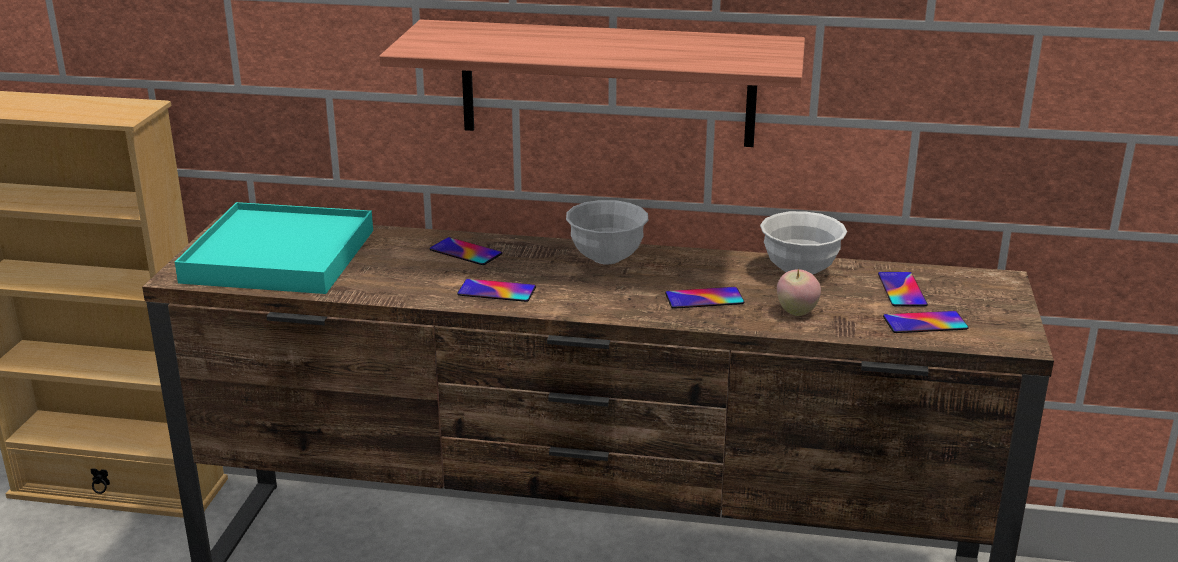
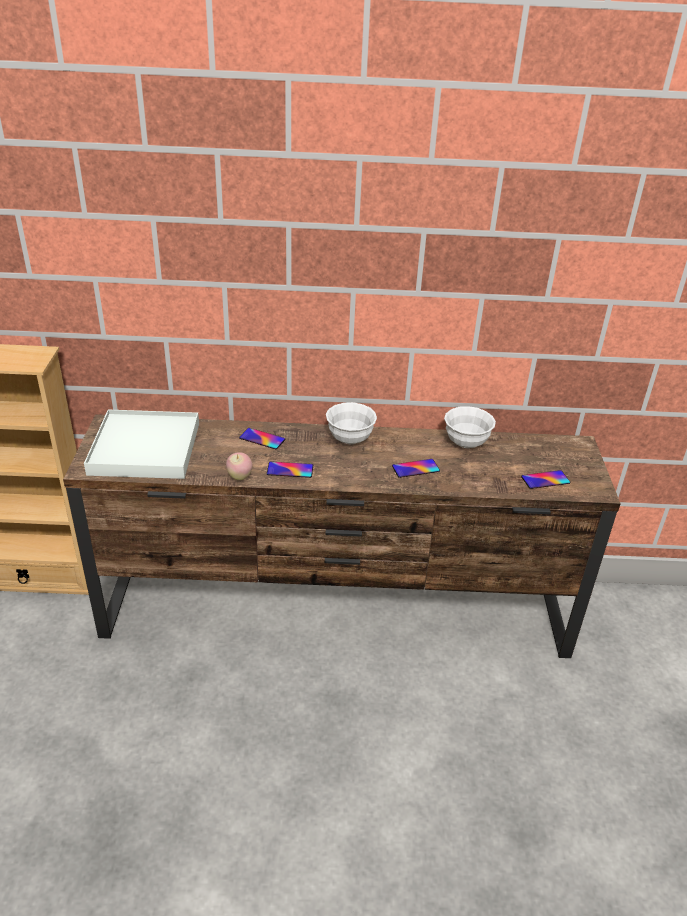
camera: 10 degrees left, 10 degrees up
(280, 256) = (145, 449): turquoise tray -> white tray
(607, 83) = (349, 333): shelf -> none
(796, 312) = (471, 476): apple -> apple (239, 477)
(901, 290) = (527, 455): phone -> none

